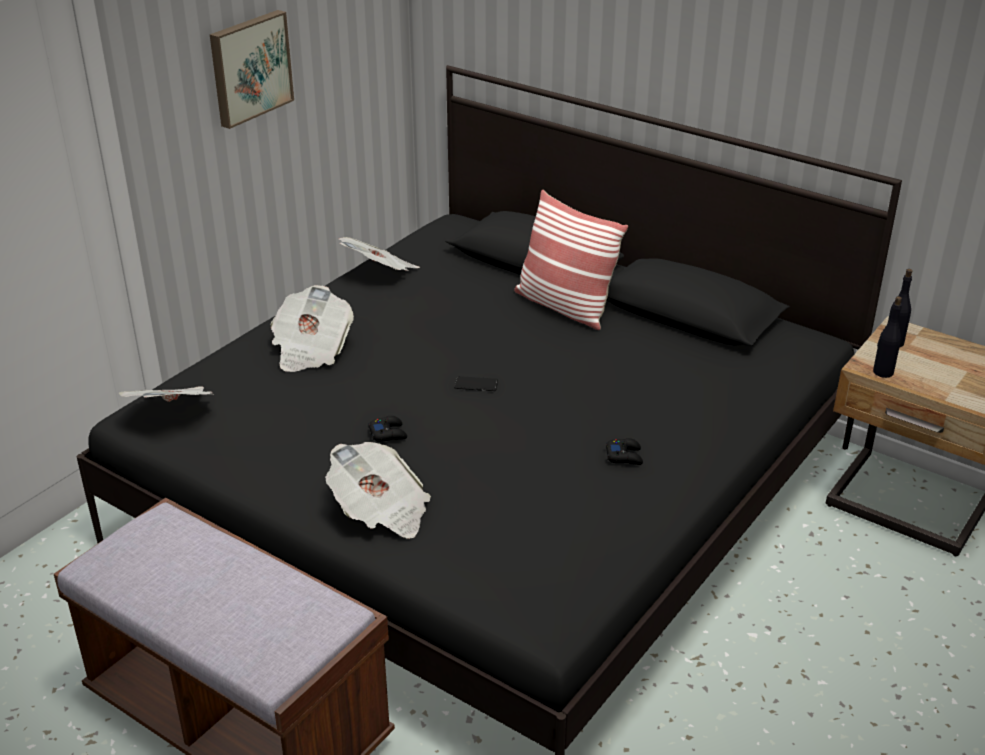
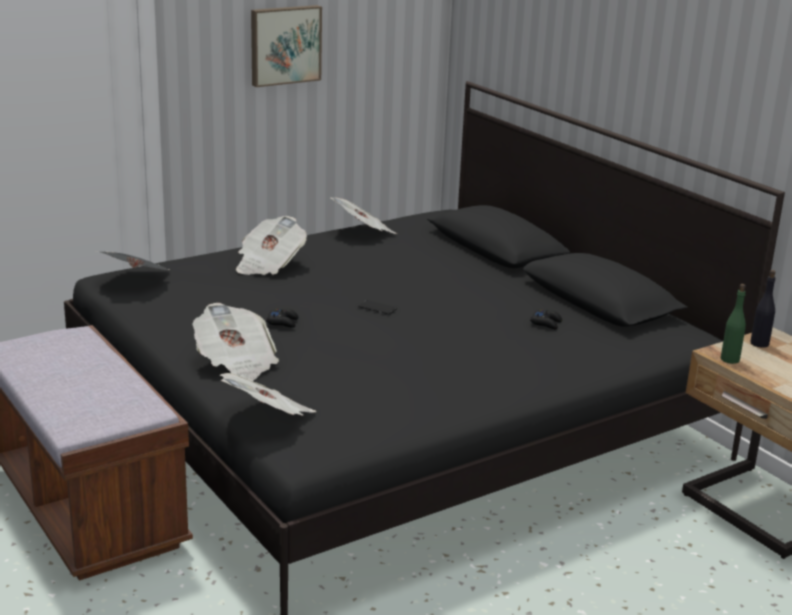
camera: 20 degrees right, 10 degrees down
(474, 582) = (268, 417): none -> newspaper
(564, 306) = (495, 277): pillow -> none
(624, 456) = (459, 373): black game controller -> black game controller (546, 323)
(882, 372) = (729, 359): black bottle -> green bottle

